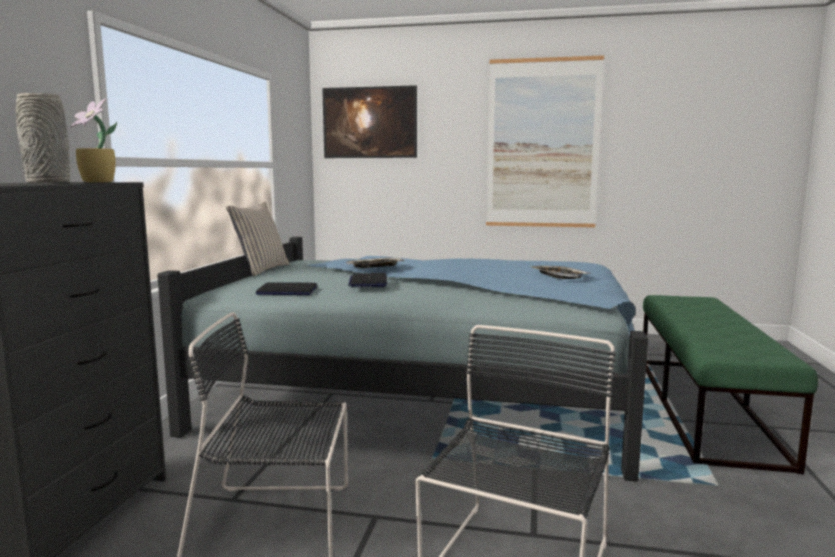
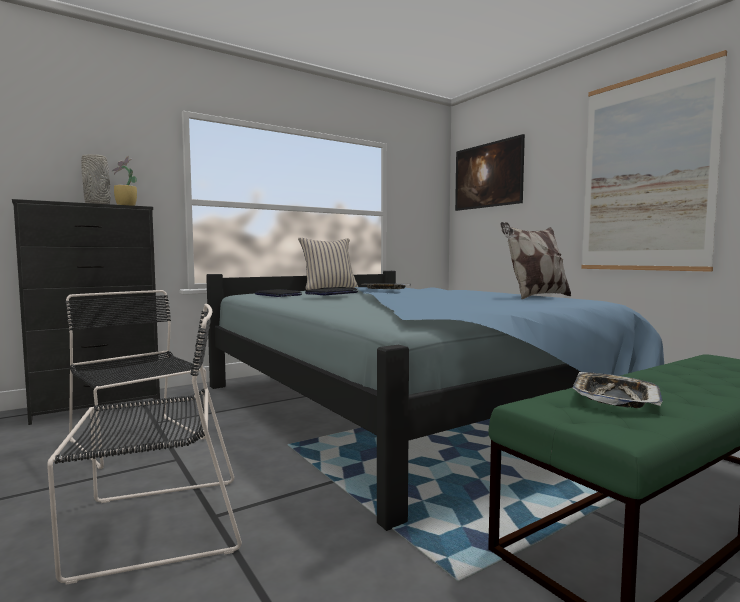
camera: 45 degrees right, 5 degrees down
(534, 263) = (536, 297): none -> pillow
(559, 276) = (497, 303): tray -> tray (614, 397)

